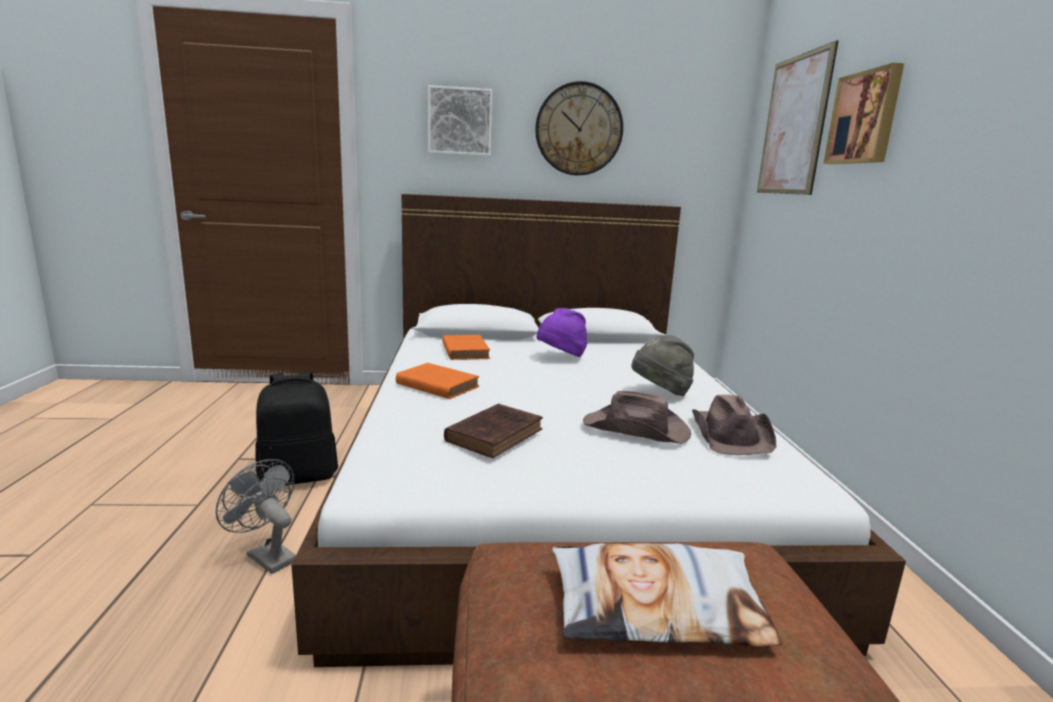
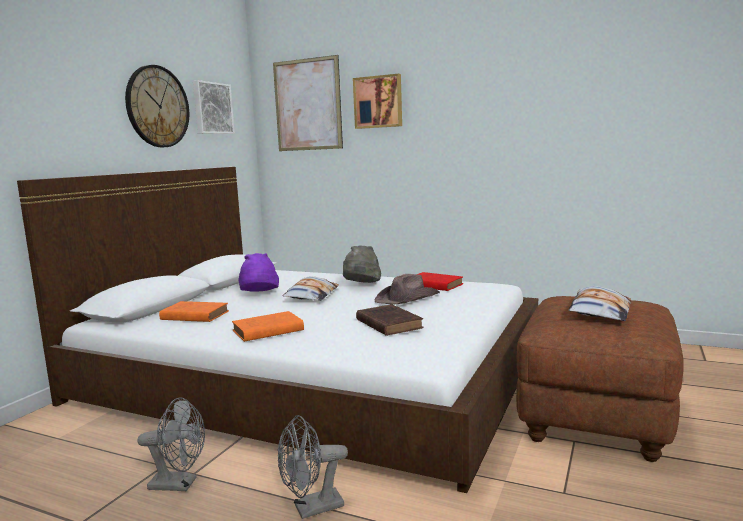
camera: 60 degrees left, 5 degrees down
(299, 476) = (179, 484): black backpack -> grey fan
(460, 121) = (60, 98): picture -> picture (212, 108)
(583, 378) = (311, 296): none -> pillow
(732, 435) = (433, 285): brown hat -> red book

